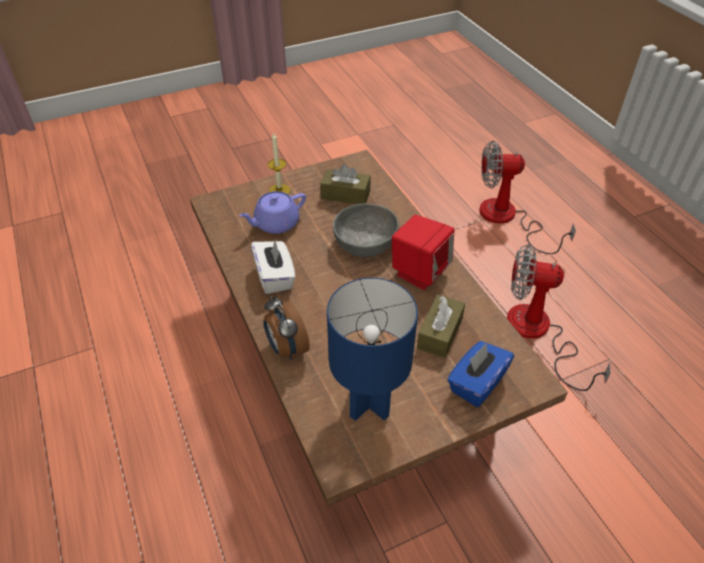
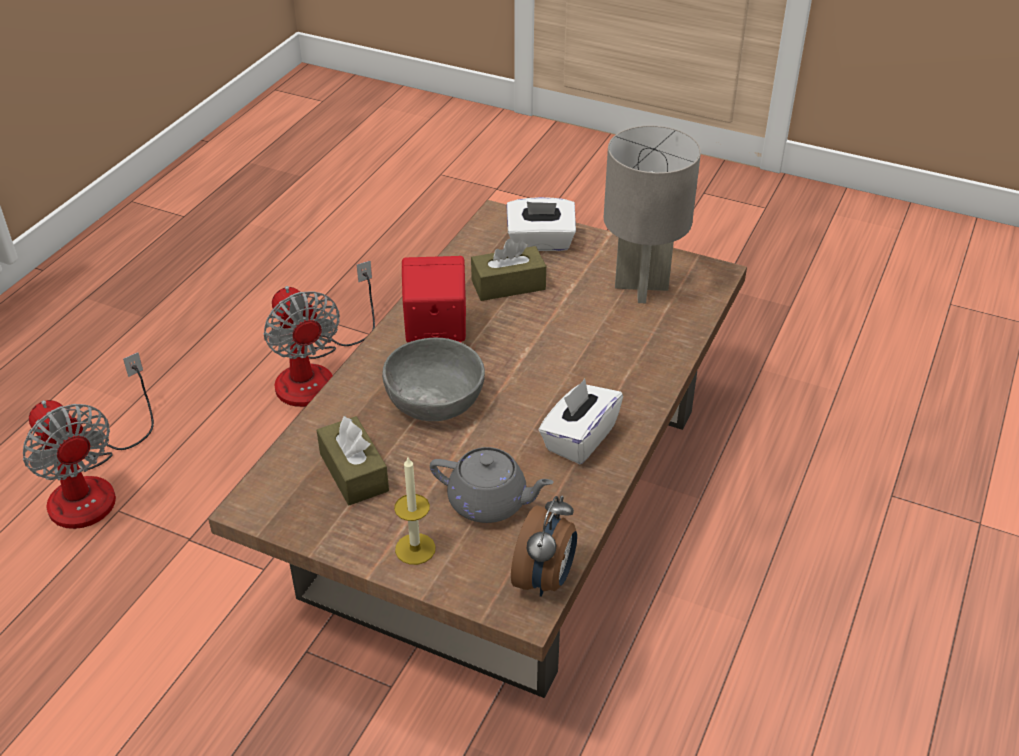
camera: 130 degrees left, 5 degrees down
(275, 224) = (489, 502): purple teapot -> grey teapot
(286, 348) = (656, 368): alarm clock -> alarm clock (545, 579)
(369, 404) = (642, 286): blue table lamp -> grey table lamp
(476, 383) = (540, 243): blue tissue box -> white tissue box

